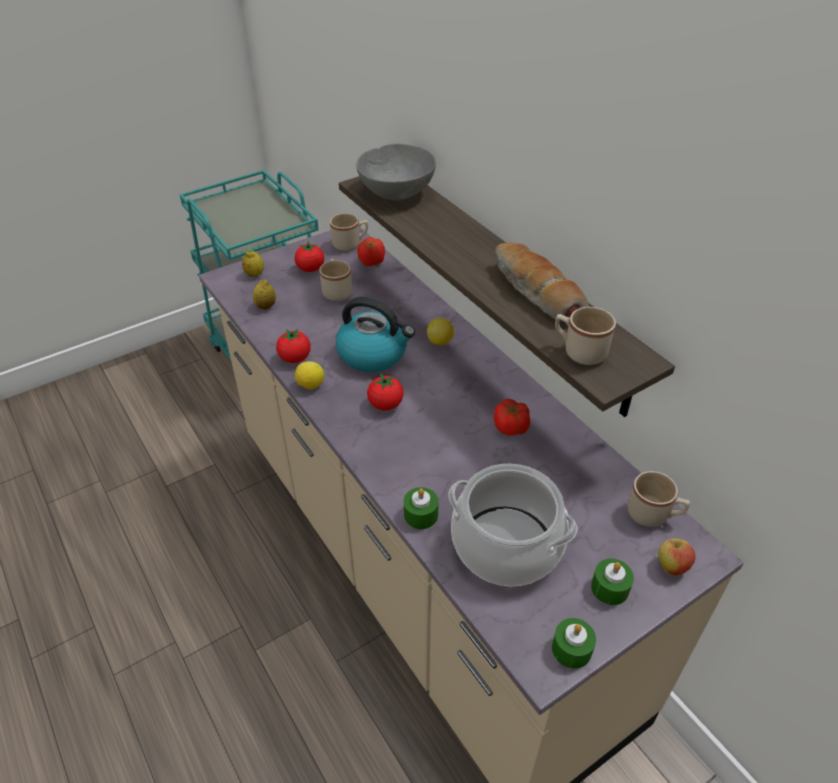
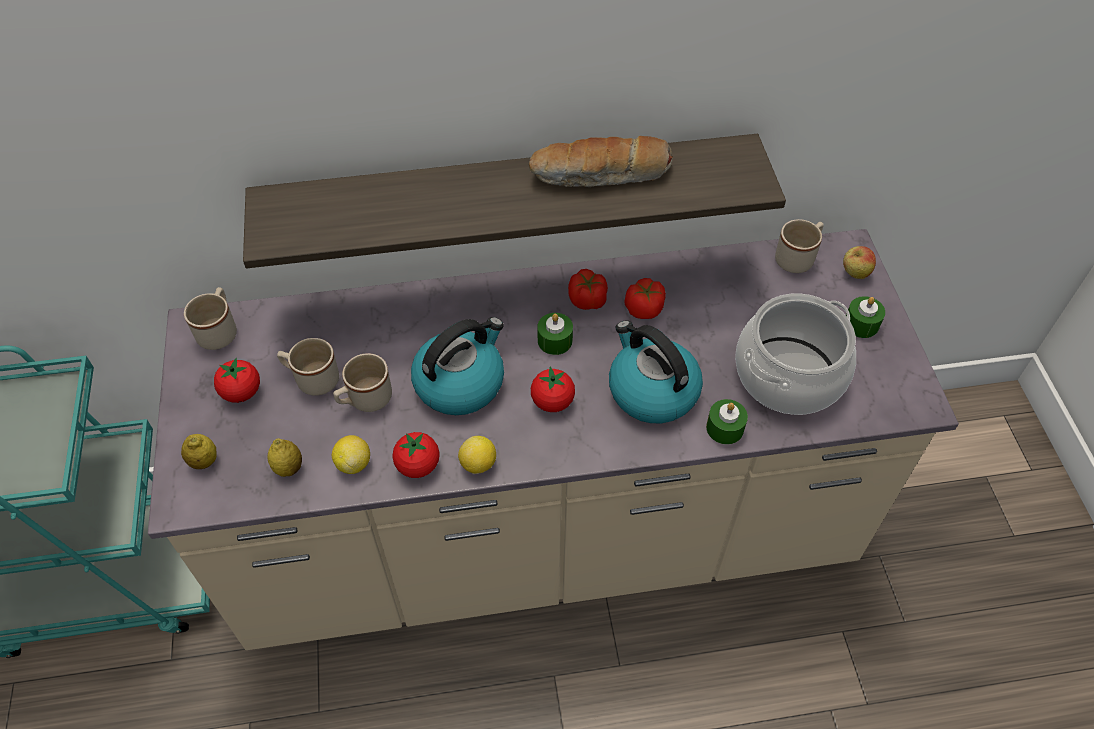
camera: 65 degrees left, 10 degrees up
(371, 261) = (276, 322): tomato -> tomato (587, 300)
(396, 192) = (316, 212): grey bowl -> none
(430, 457) = (651, 391): none -> kettle
(440, 341) = (478, 313): lemon -> lemon (353, 463)
(571, 649) = (911, 377): green candle -> green candle (555, 340)
(579, 351) = (708, 184): beige mug -> beige mug (365, 400)

